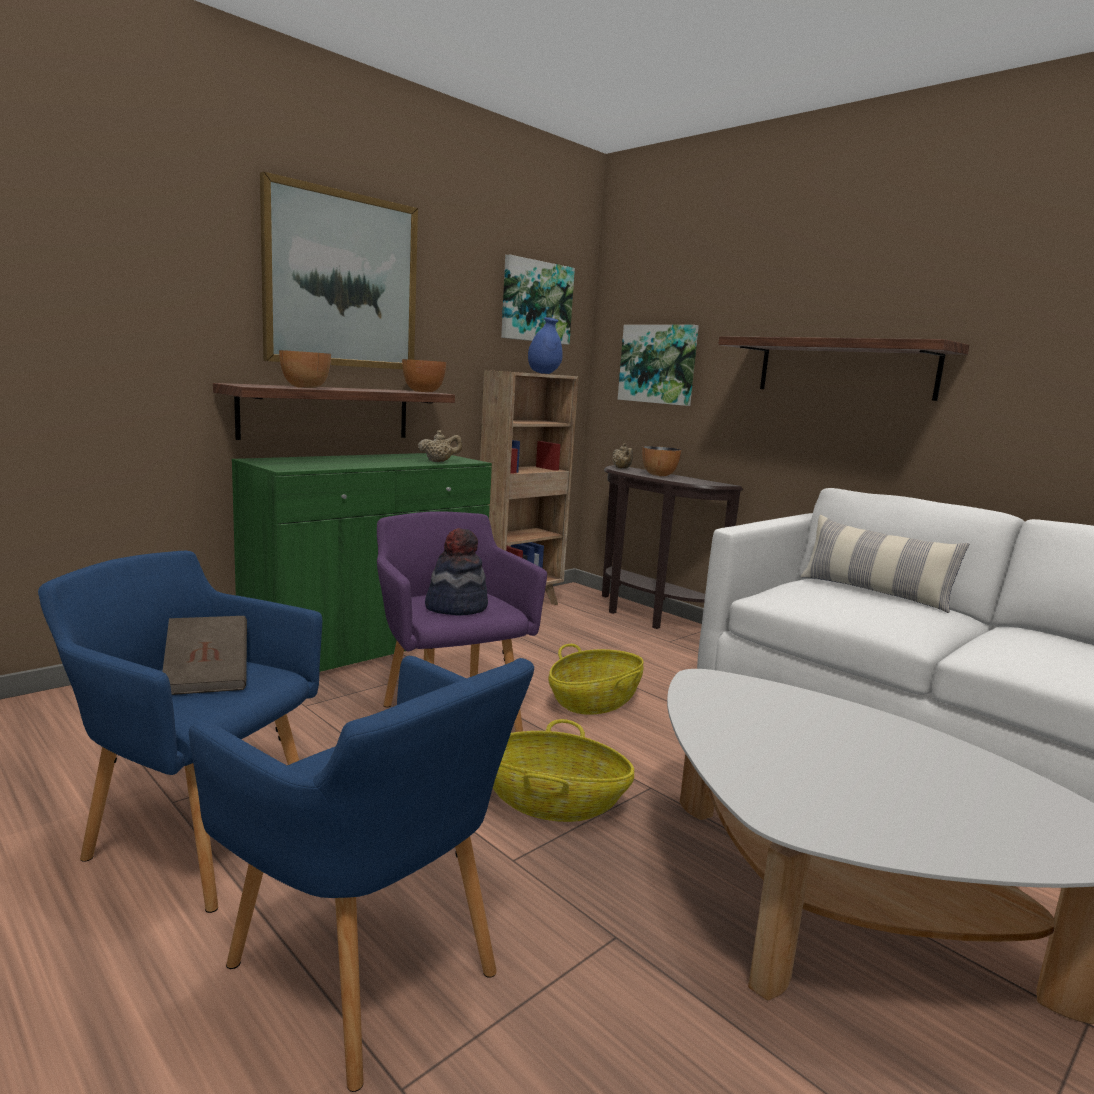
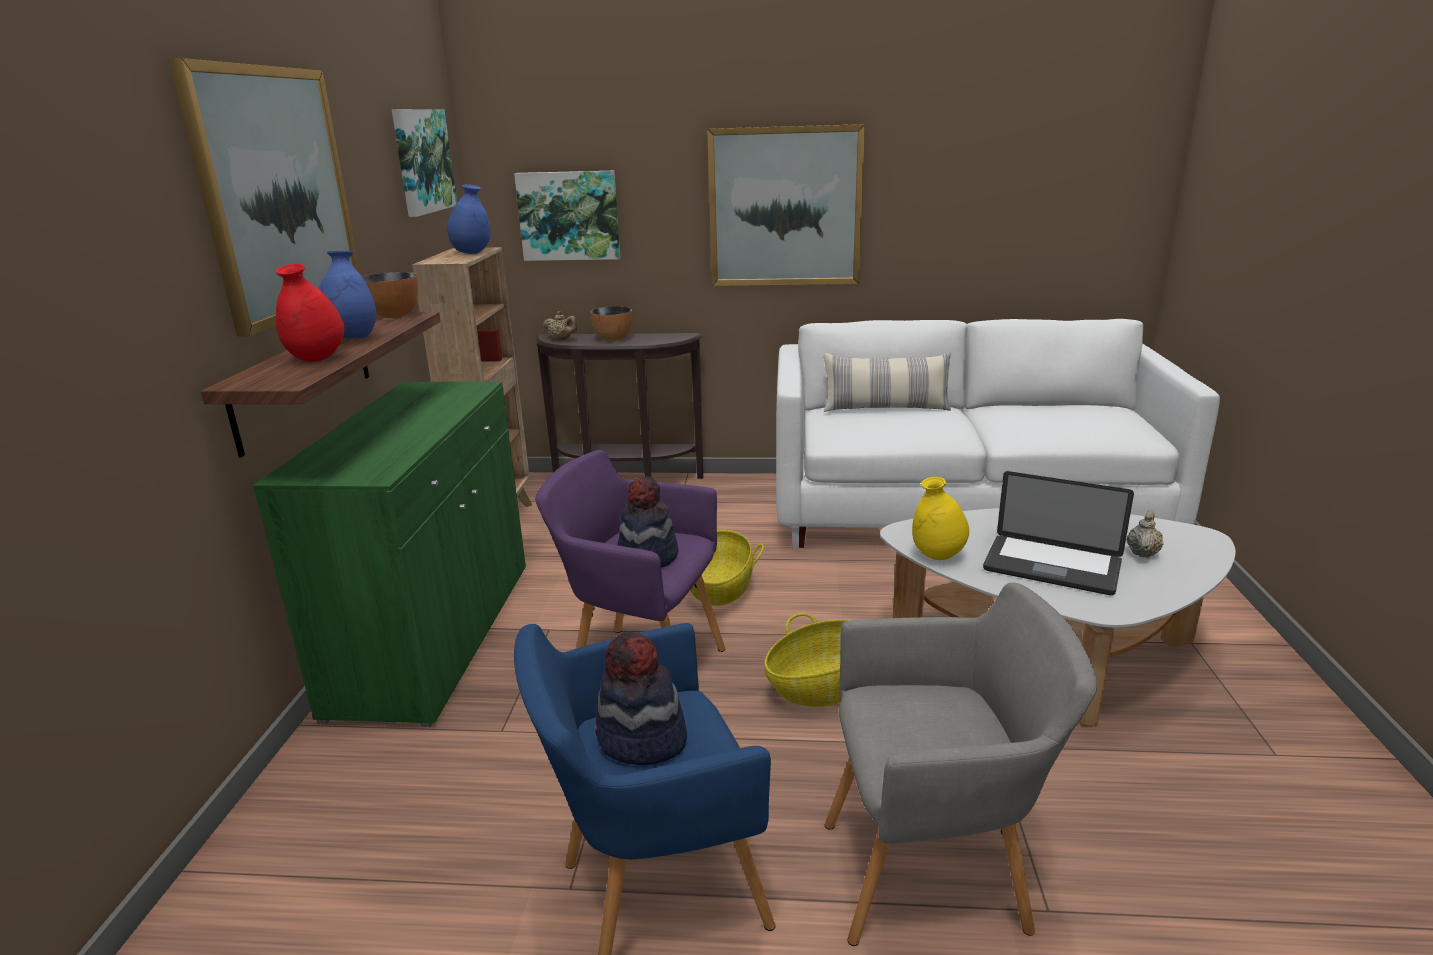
camera: 40 degrees left, 10 degrees up
(207, 677) = (641, 739): brown book -> hat
(305, 387) = (316, 359): bowl -> red vase
(357, 389) = (352, 339): none -> blue vase
(370, 977) = (934, 875): blue armchair -> grey armchair
(439, 461) = (460, 399): beige teapot -> beige teapot (1142, 553)
(696, 703) = (937, 556): none -> yellow vase
(806, 762) = (1051, 566): none -> laptop
(845, 368) = (785, 207): shelf -> picture

